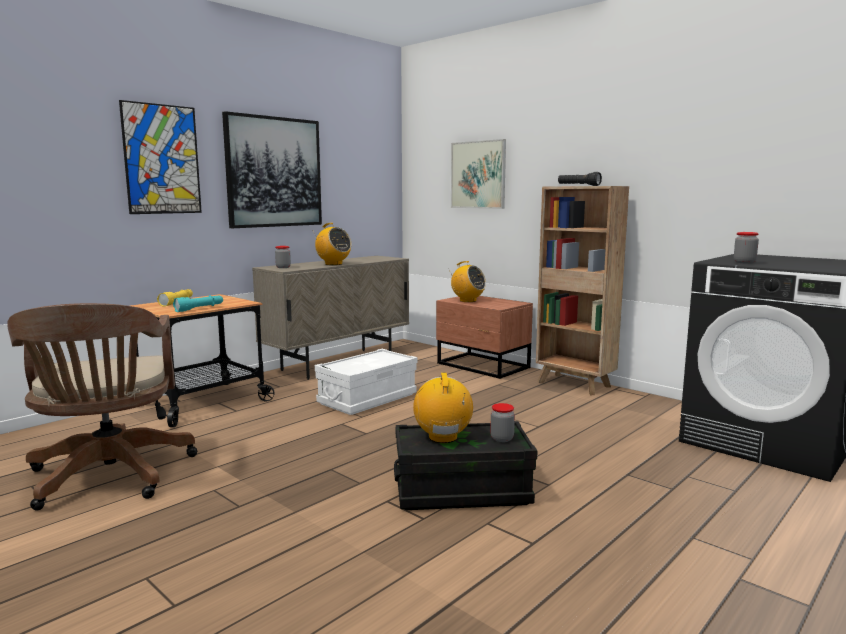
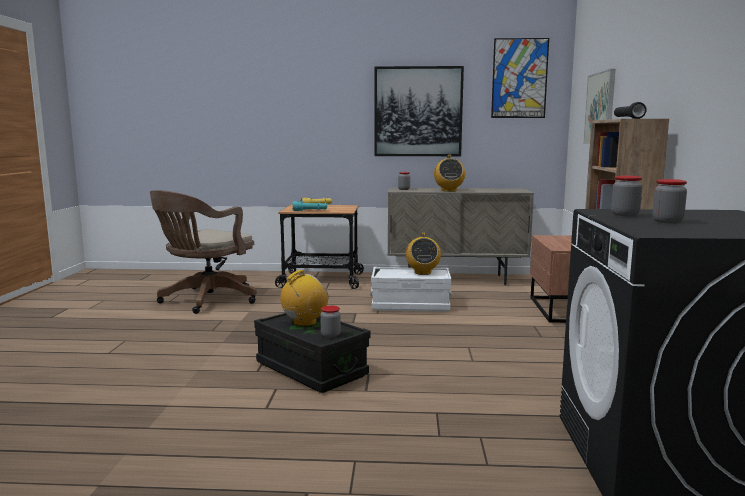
camera: 50 degrees right, 0 degrees up
(162, 159) = (326, 105): picture -> picture (519, 78)
(467, 300) = (556, 239): radio -> radio (422, 272)
(788, 263) = (667, 221): none -> jar

